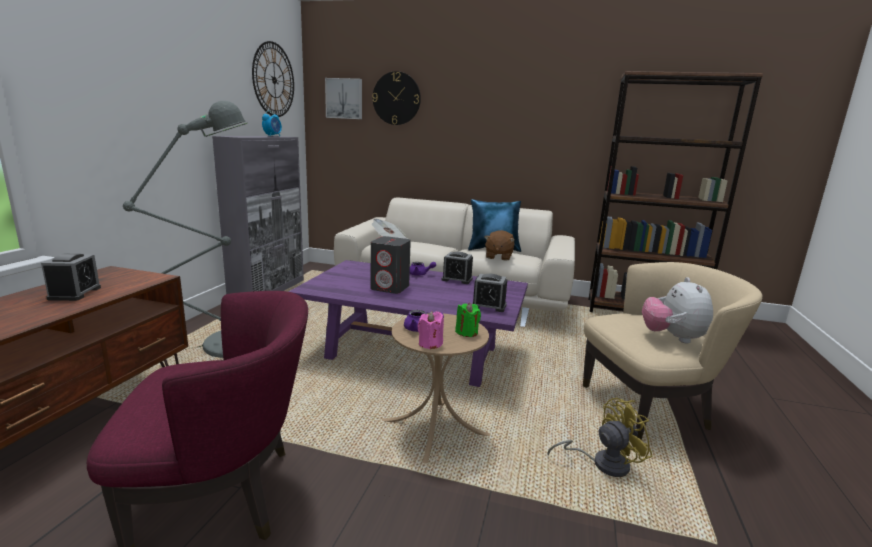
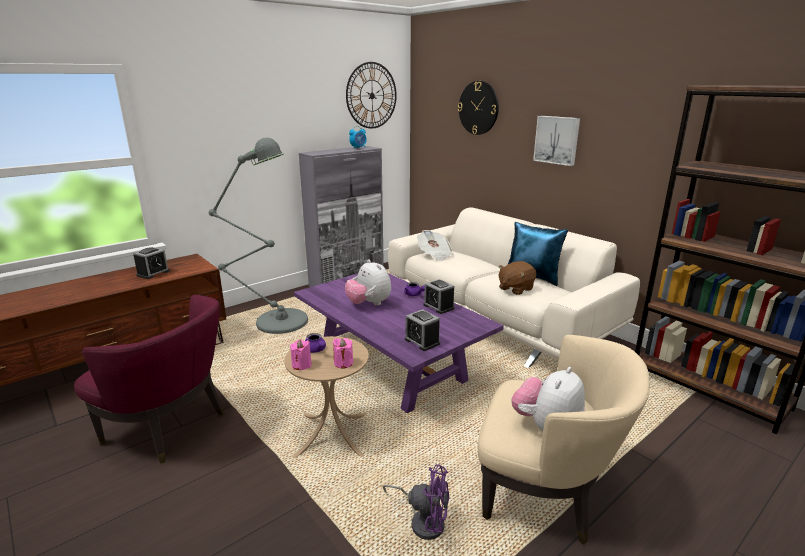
camera: 35 degrees right, 5 degrees up
(344, 98) = (438, 107): picture -> picture (557, 140)
(390, 288) = (369, 304): grey speaker -> plush toy
(467, 332) = (343, 363): green candle -> pink candle
(602, 463) = (423, 520): yellow fan -> purple fan

